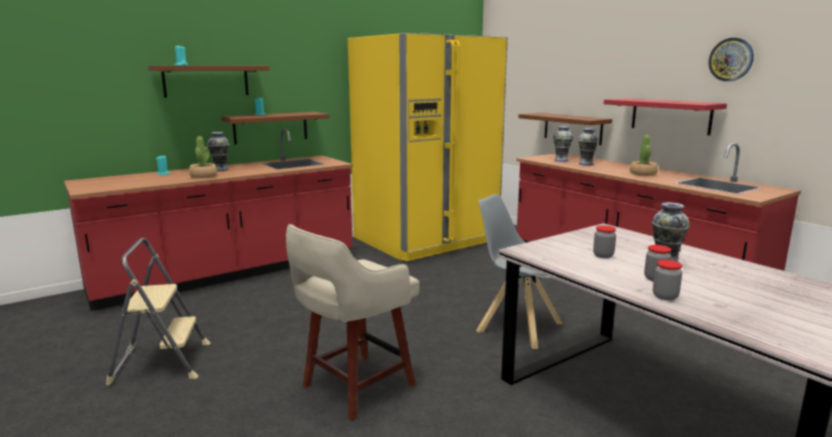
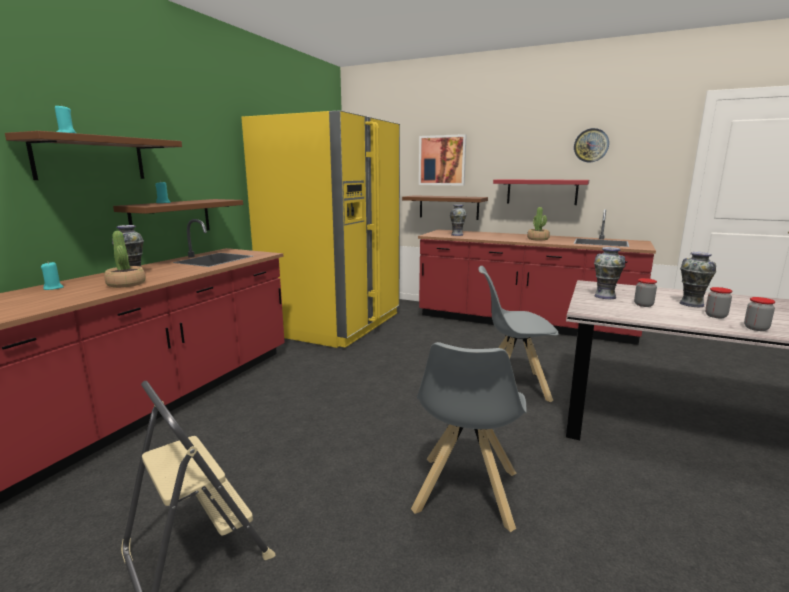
camera: 30 degrees left, 0 degrees up
(354, 387) = (465, 493): beige stool -> grey chair
(569, 74) = (442, 160): none -> picture
(586, 164) = (482, 236): vase -> vase (605, 296)

